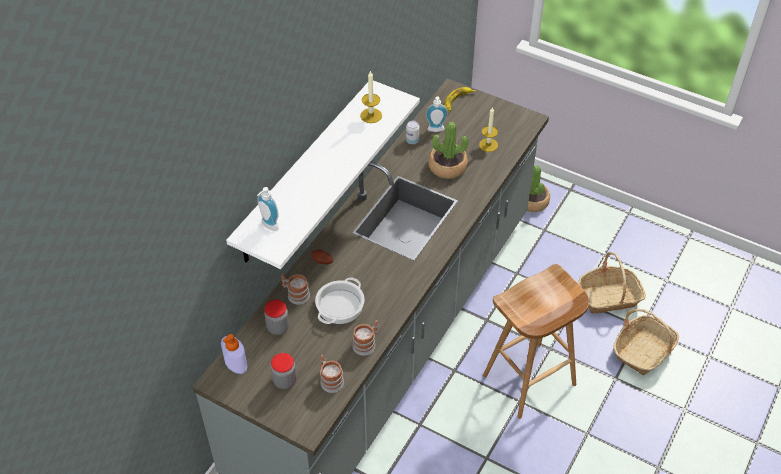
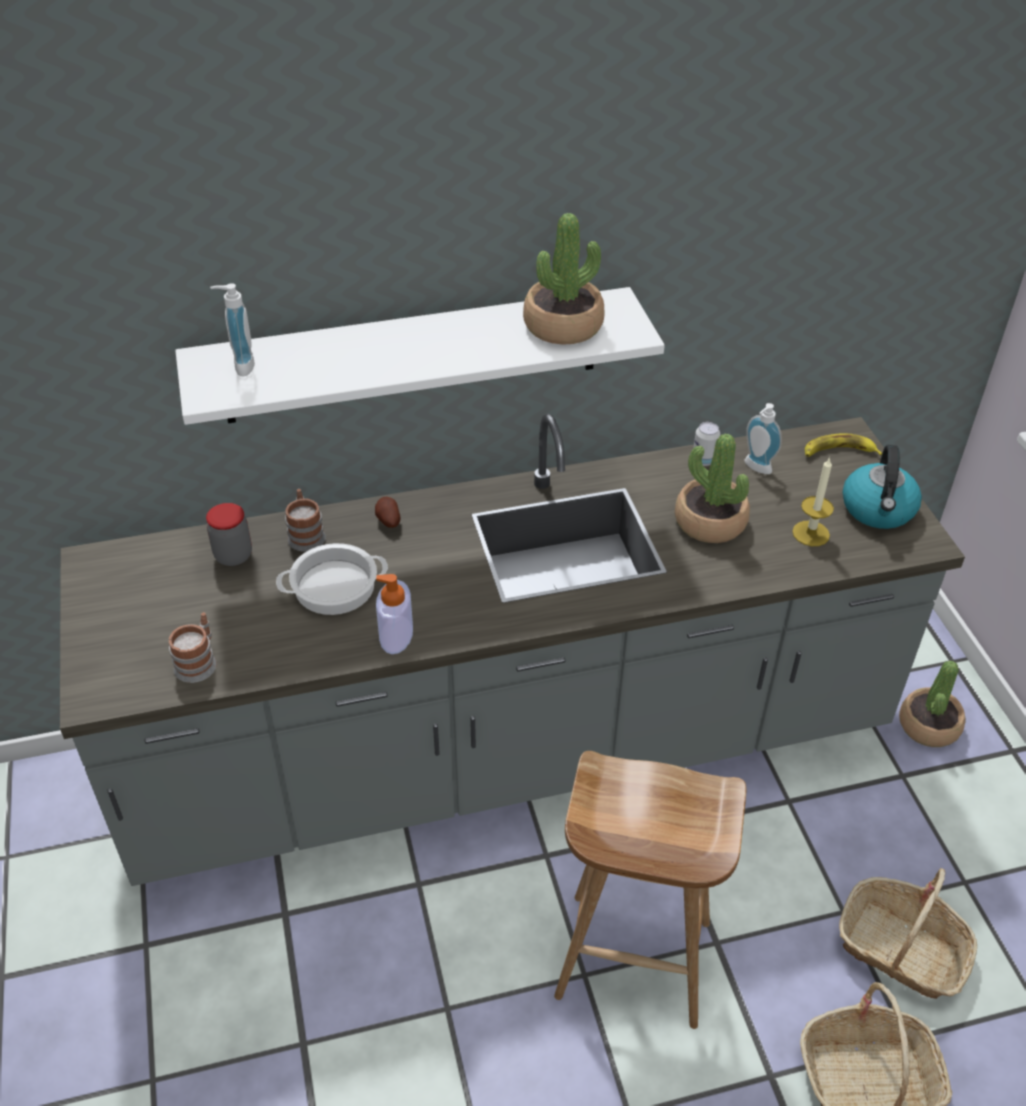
camera: 45 degrees right, 5 degrees down
(236, 363) = (135, 558): soap dispenser -> soap dispenser (396, 635)
(285, 381) = (152, 621): jar -> none
(366, 343) = (300, 655): mug -> none
(371, 115) = (563, 326): candle -> potted plant
(499, 117) = (878, 510): none -> kettle

